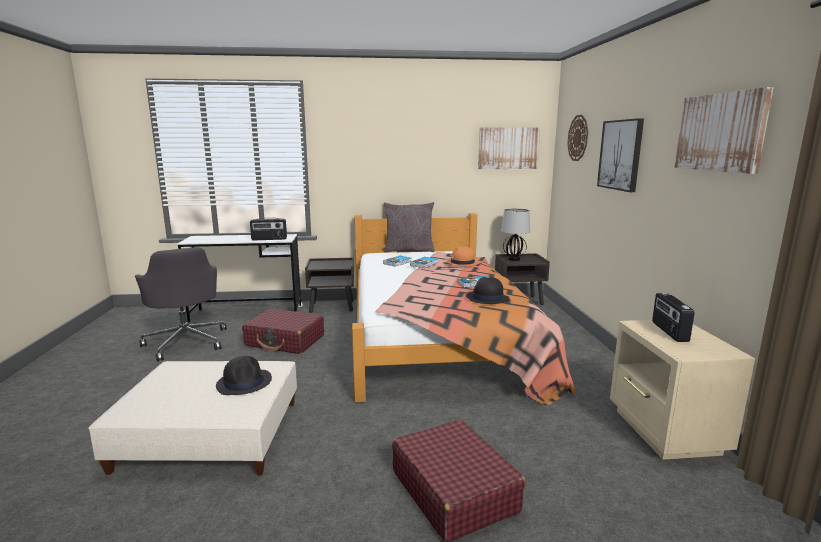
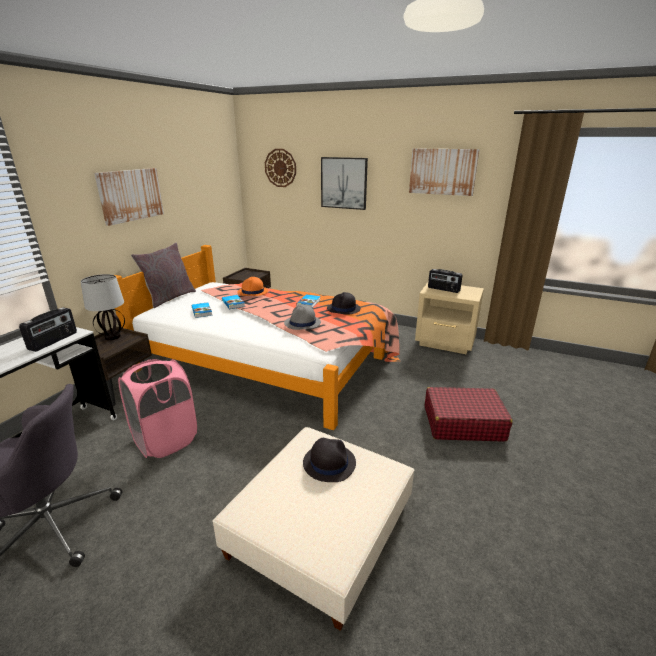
camera: 60 degrees left, 10 degrees up
(285, 341) = (166, 440): red suitcase -> pink laundry basket
(419, 291) = (302, 323): none -> grey hat
(508, 148) = (214, 178): picture -> picture (130, 195)
(513, 259) = (242, 277): table lamp -> table lamp (112, 337)

